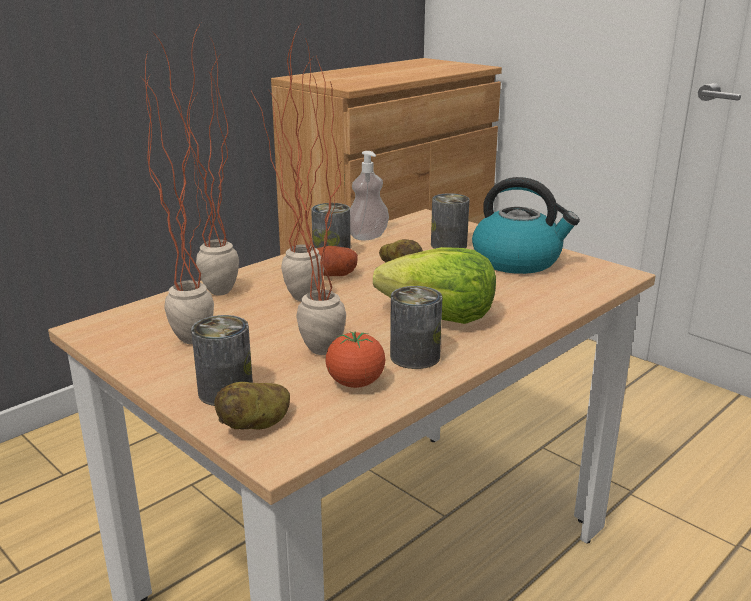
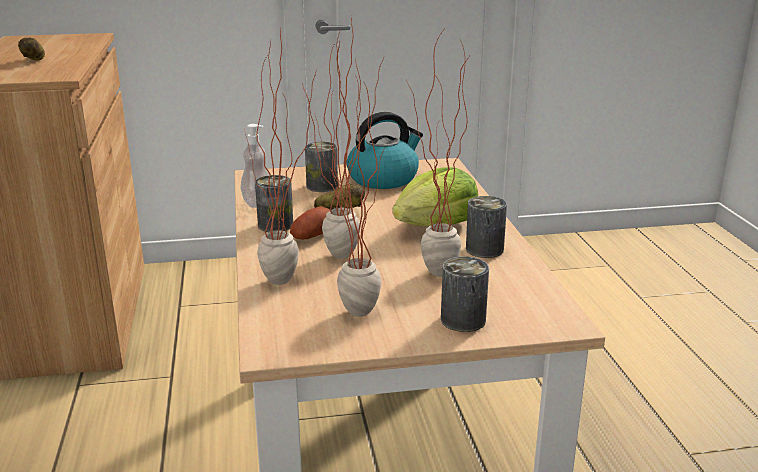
camera: 55 degrees left, 0 degrees up
(256, 425) = (522, 321): potato -> potato (34, 60)
(355, 383) = (500, 276): tomato -> none

